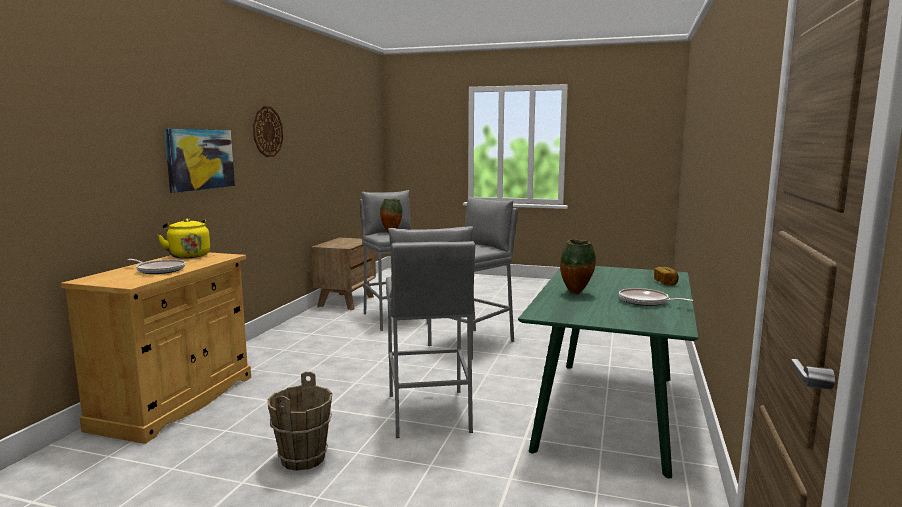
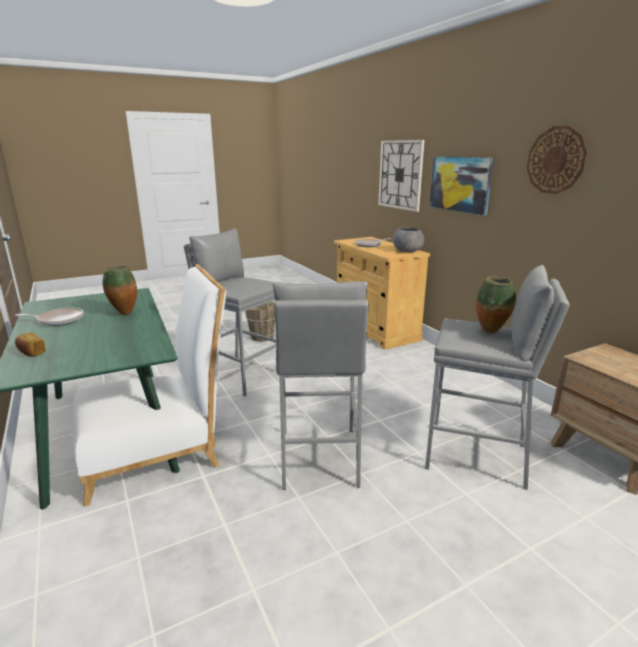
camera: 135 degrees right, 10 degrees up
(104, 157) = (400, 175): none -> wall clock
(188, 255) = (408, 251): yellow kettle -> grey bowl
(573, 381) = (159, 450): none -> white chair

